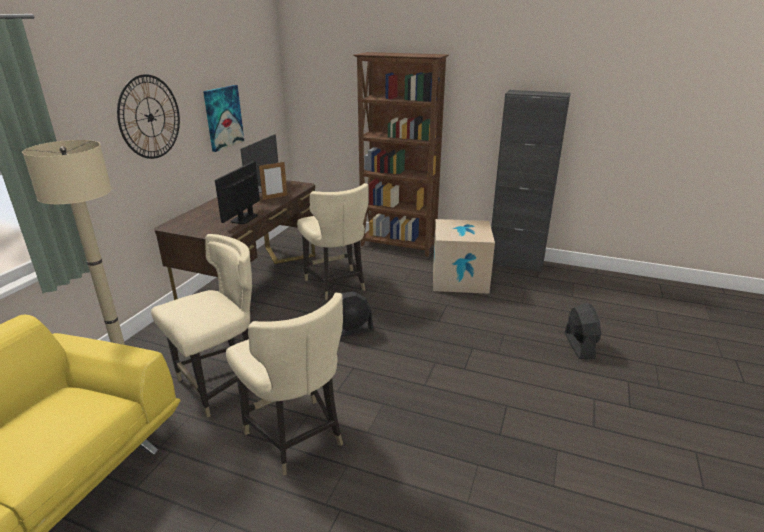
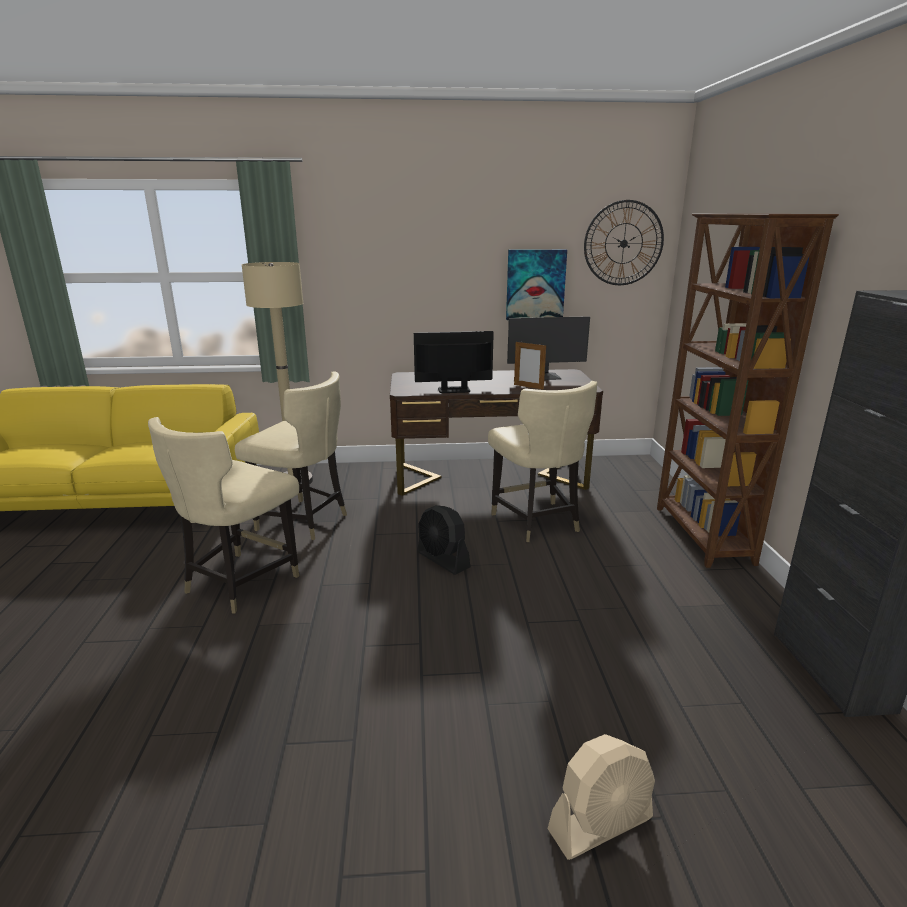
camera: 65 degrees right, 5 degrees down
(150, 117) = (422, 264): wall clock -> wall clock (623, 243)
(336, 284) = (536, 521): beige chair -> beige chair turned 60 degrees counterclockwise
(459, 279) = (675, 615): cardboard box -> none
(579, 345) = (601, 824): black fan -> beige fan

